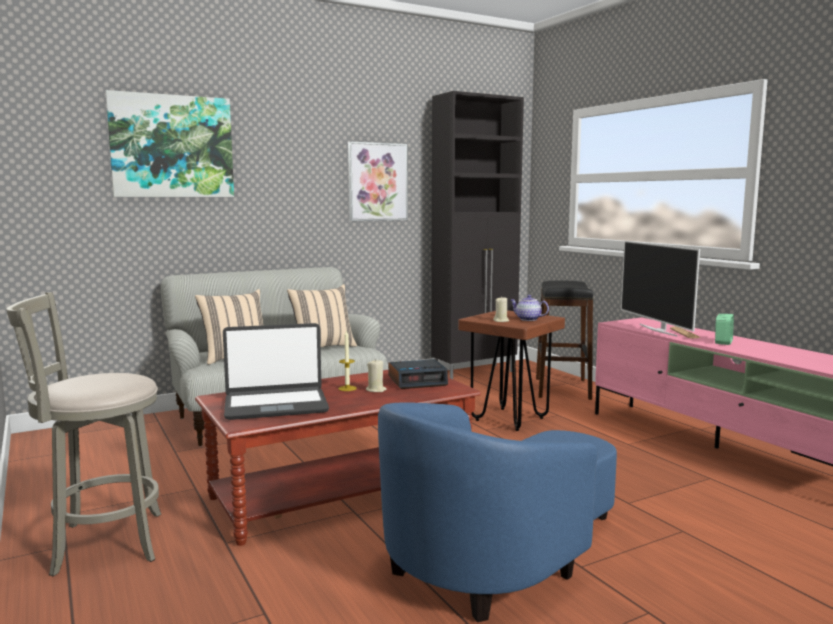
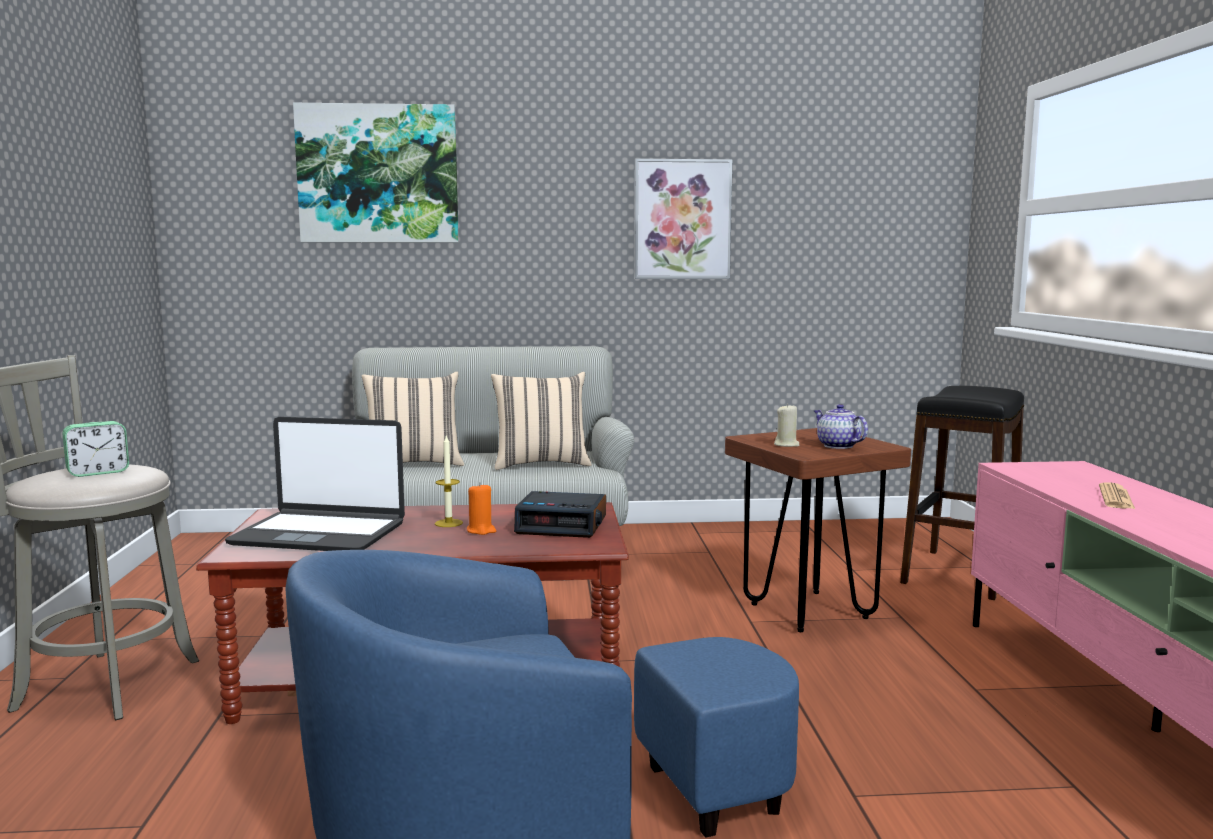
camera: 25 degrees right, 0 degrees up
(376, 390) = (481, 531): beige candle -> orange candle
(475, 372) = (838, 529): black cabinet -> none
(658, 330) = (1072, 486): television -> none
(723, 342) = (1170, 522): alarm clock -> alarm clock (98, 472)

